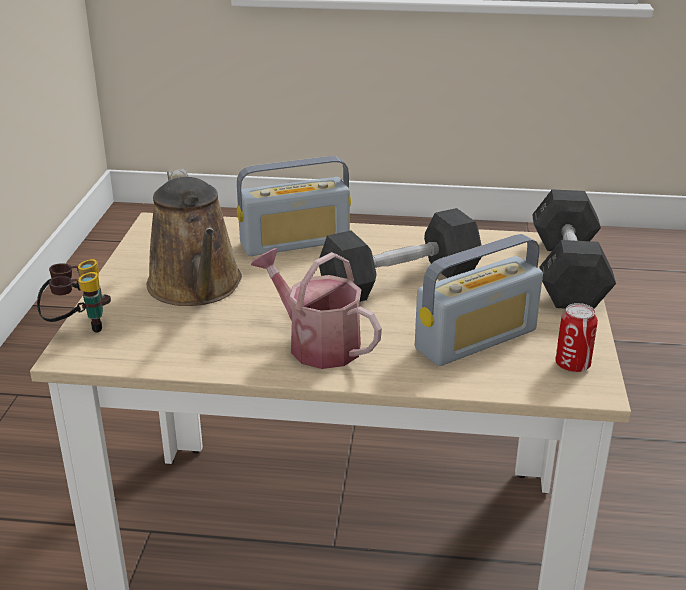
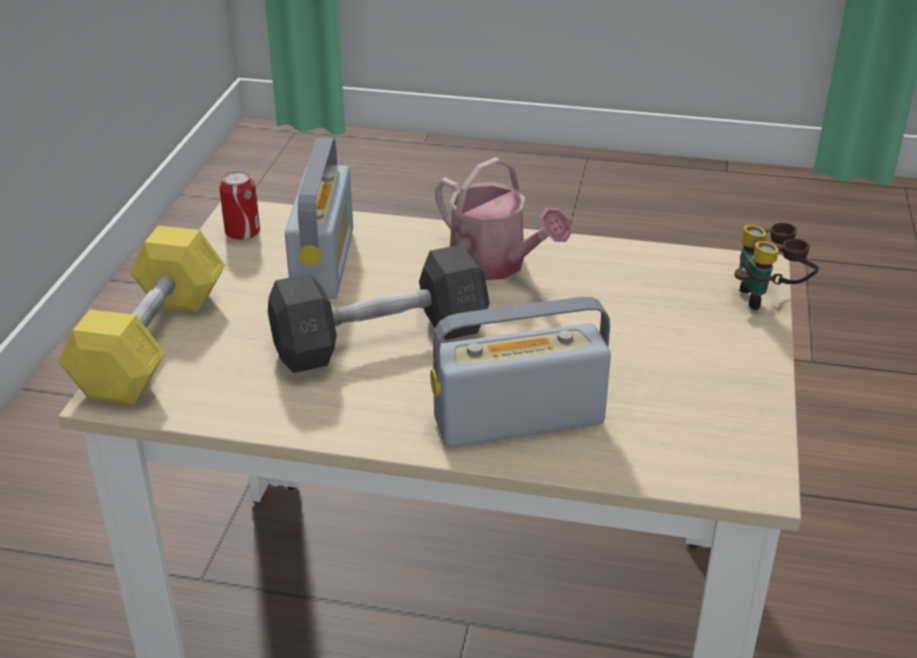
camera: 175 degrees left, 5 degrees up
(197, 287) = (647, 344): brown watering can -> none
(476, 339) = (323, 262): radio -> radio turned 120 degrees clockwise
(567, 272) = (152, 343): grey dumbbell -> yellow dumbbell

